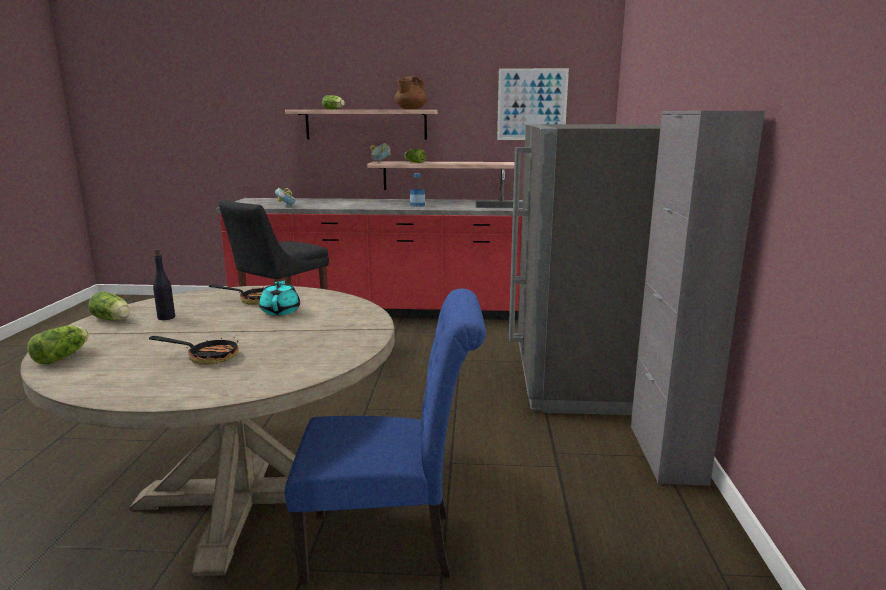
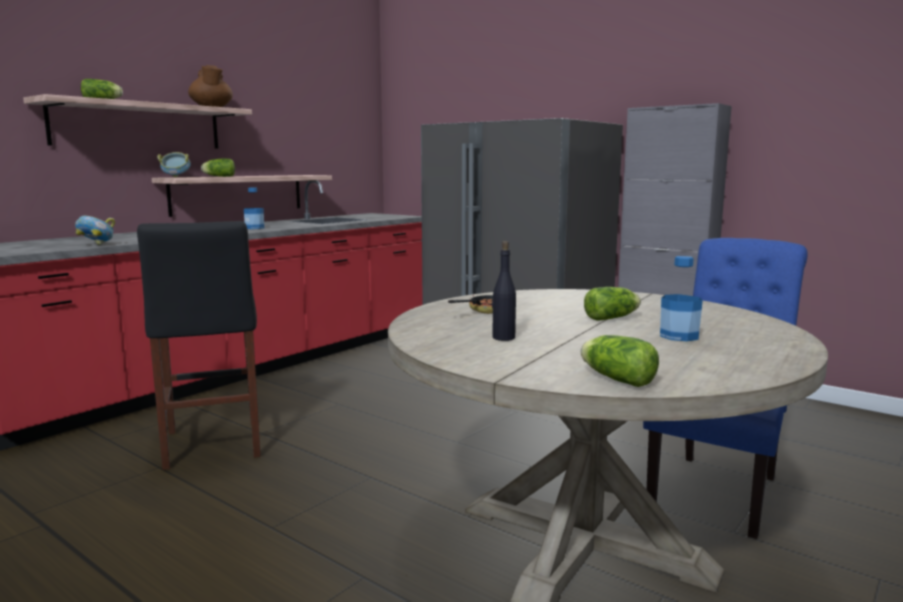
camera: 55 degrees left, 5 degrees down
(113, 320) = (474, 355): lettuce -> lettuce (613, 318)
(206, 357) = (679, 336): frying pan -> bottle
(280, 311) = (547, 308): turquoise teapot -> none
(532, 104) = (318, 112): picture -> none

